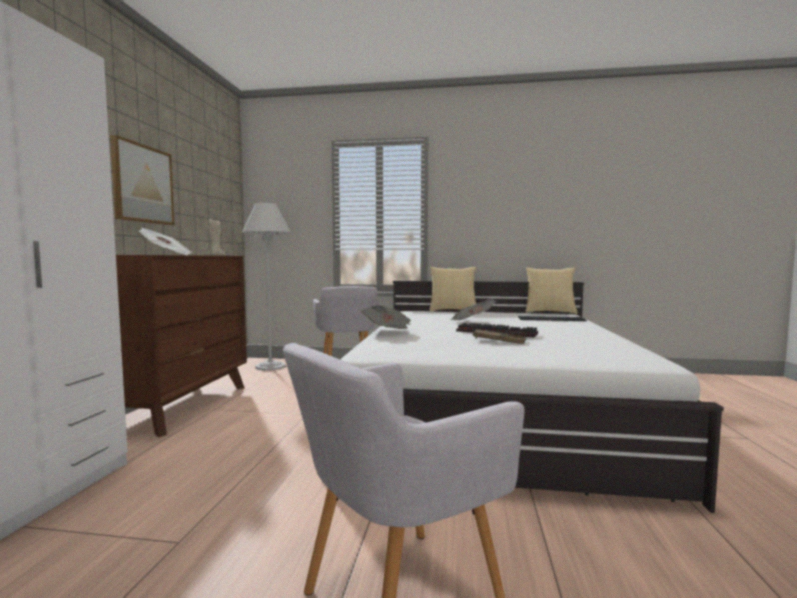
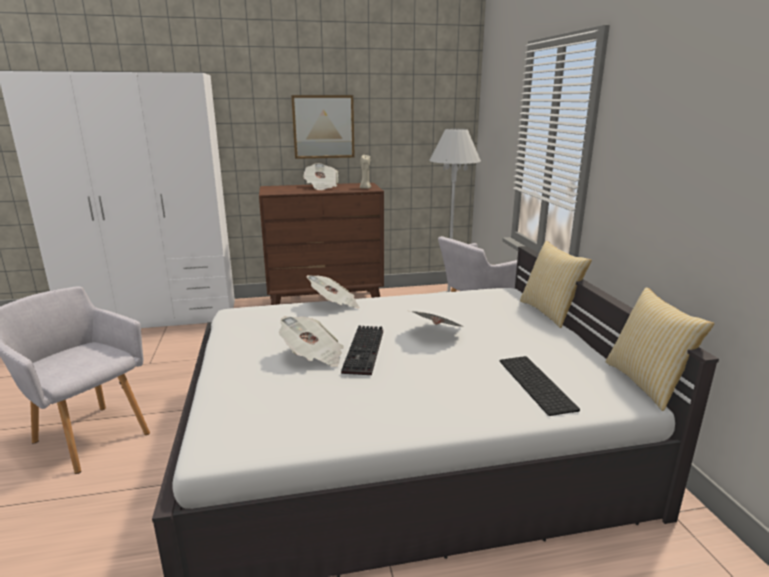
camera: 70 degrees right, 15 degrees up
(499, 341) = (313, 356): brown tray -> newspaper

